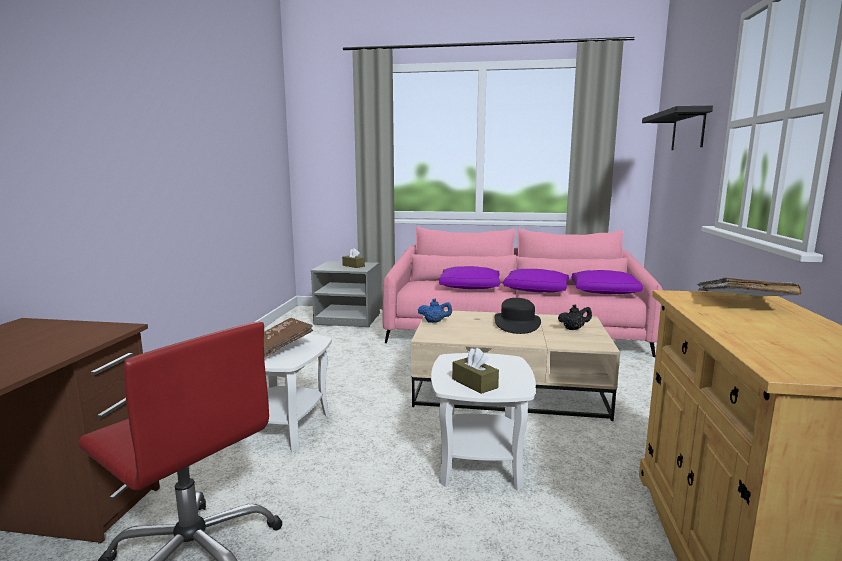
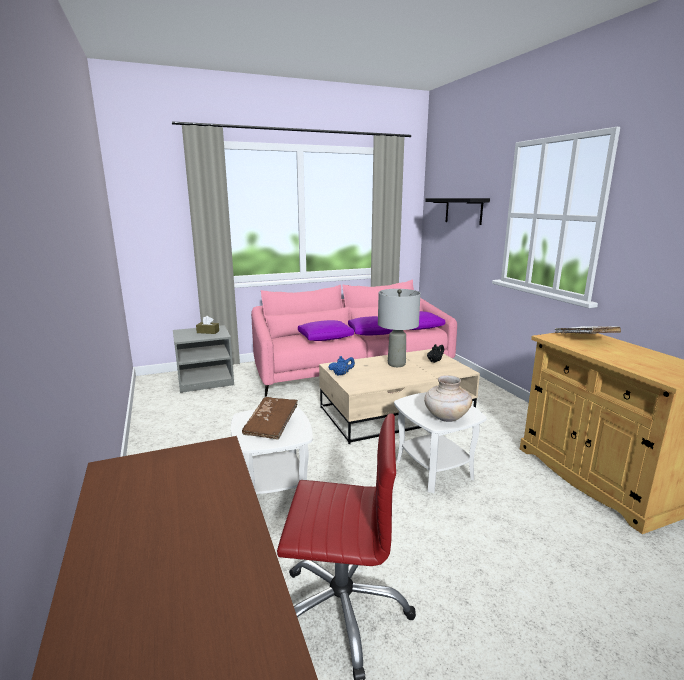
camera: 30 degrees left, 5 degrees up
(474, 383) = (446, 417): brown tissue box -> beige vase
(517, 324) = (397, 364): black hat -> grey table lamp

